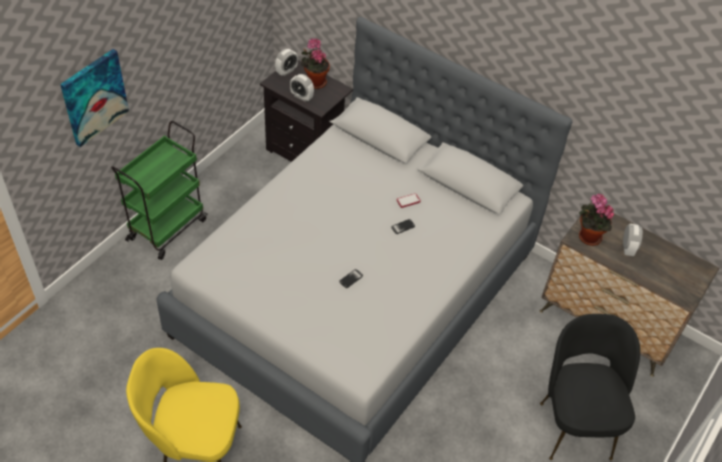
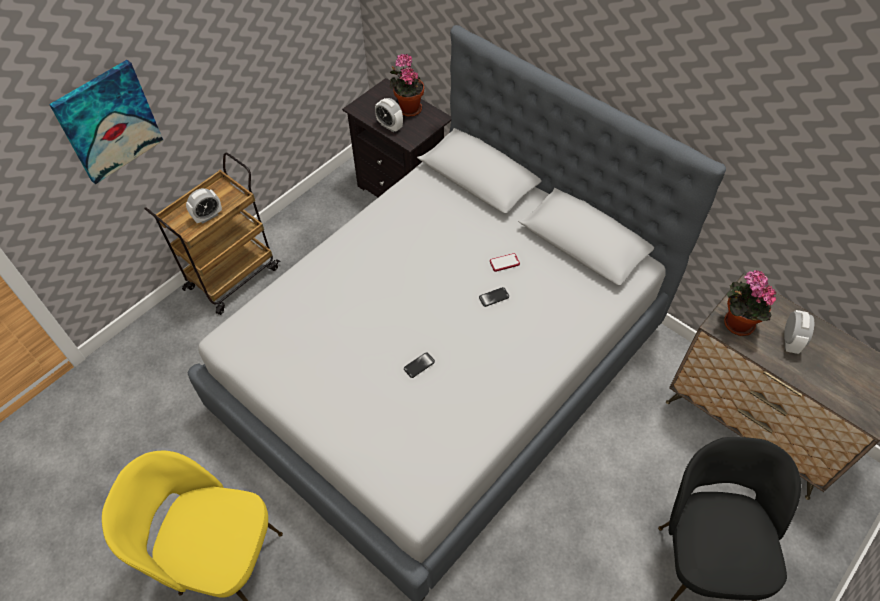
camera: 10 degrees right, 5 degrees up
(168, 229) = (234, 278): green cart -> brown cart
(286, 71) = (376, 95): alarm clock -> alarm clock (208, 216)

